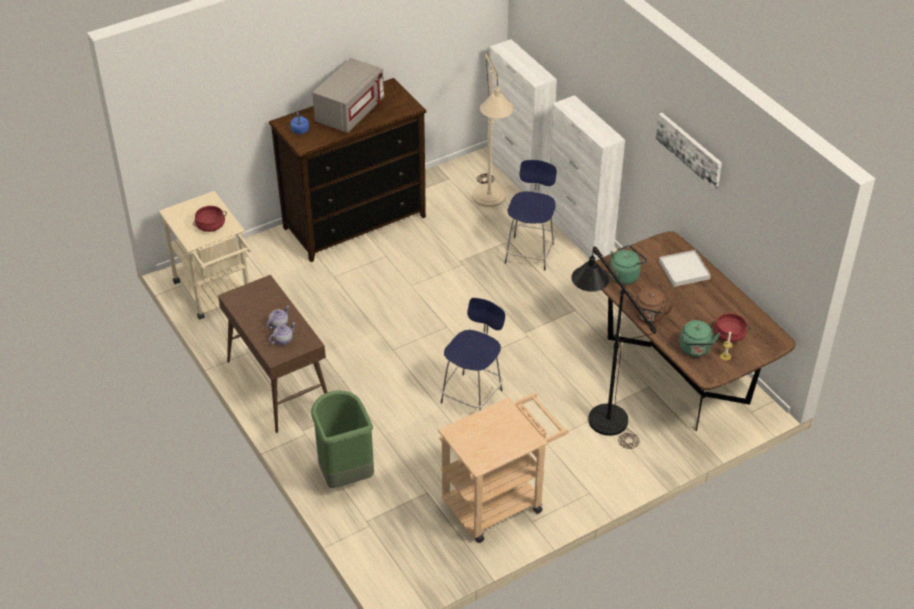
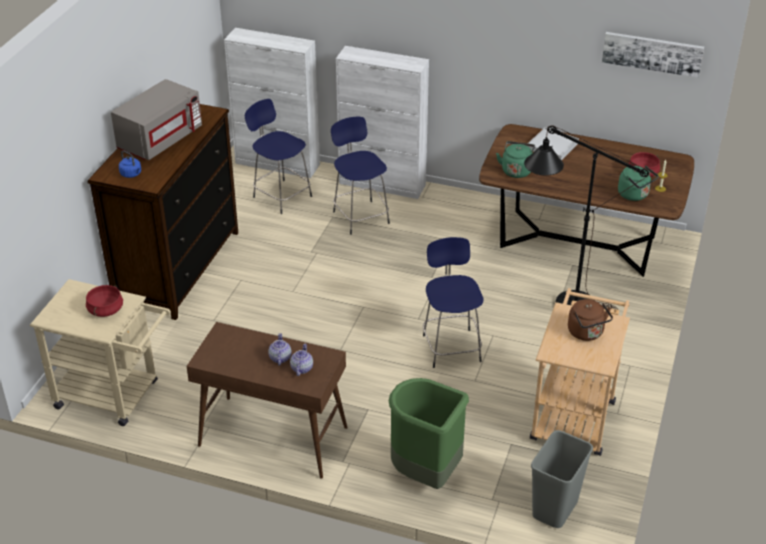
camera: 40 degrees left, 5 degrees down
(349, 112) = (160, 139): grey microwave -> grey microwave turned 45 degrees clockwise
(400, 556) = (554, 508): none -> grey trash can
(490, 202) = (281, 196): beige floor lamp -> blue stool
(649, 317) = (572, 190): brown kettle -> brown kettle (587, 333)
(689, 149) = (520, 30): picture -> picture (652, 53)

